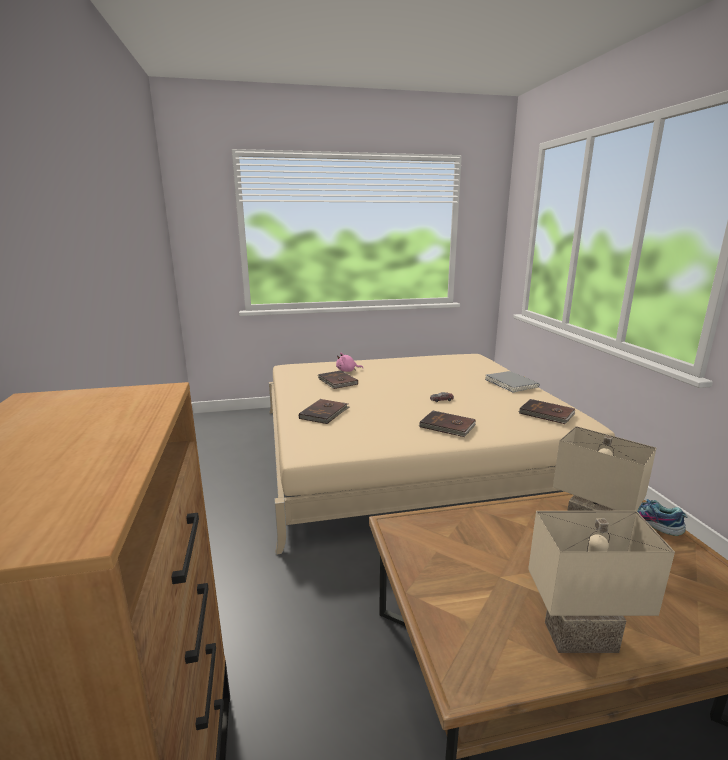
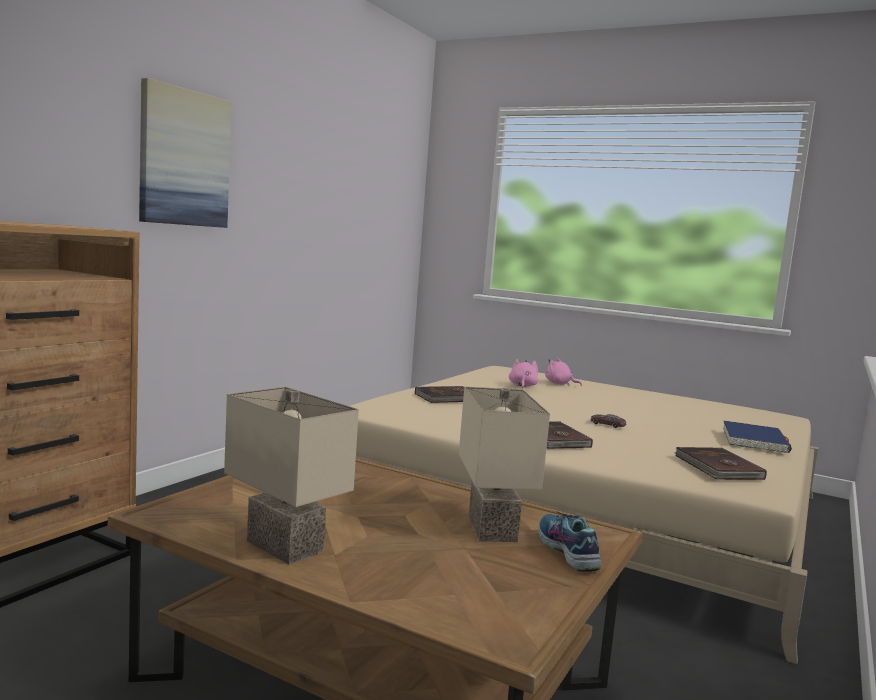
camera: 40 degrees right, 10 degrees down
(62, 250) = (184, 158): none -> picture
(337, 381) = (522, 386): brown book -> pink plush toy
(511, 384) = (754, 441): grey book -> blue book

